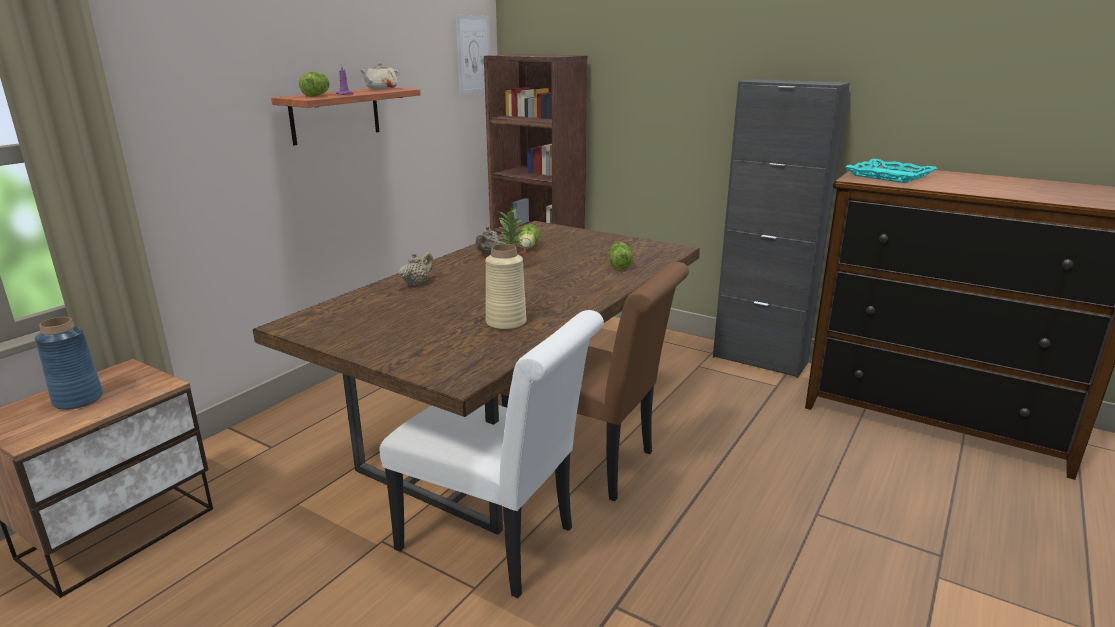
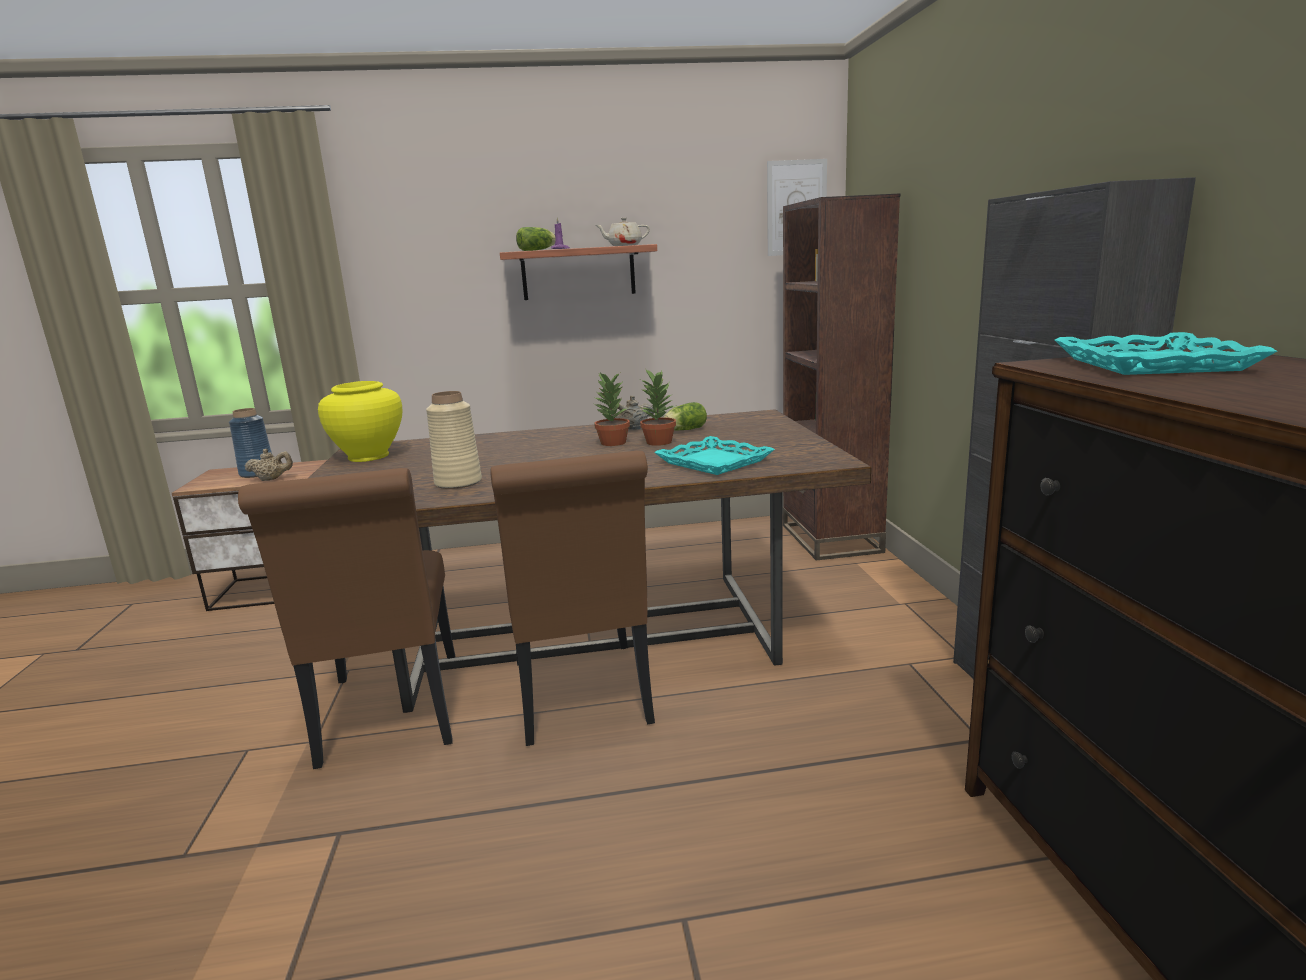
camera: 50 degrees right, 5 degrees down
(335, 329) = (368, 456): none -> yellow vase
(417, 283) = (510, 439): beige teapot -> beige teapot (272, 479)
(496, 542) = (390, 718): white chair -> brown chair
(541, 259) = (659, 442): none -> potted plant
(619, 264) = (713, 462): lettuce -> turquoise tray

